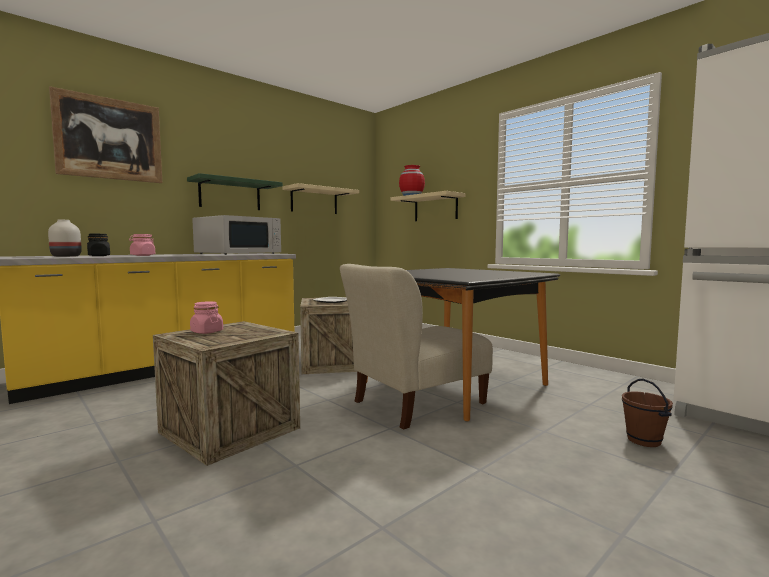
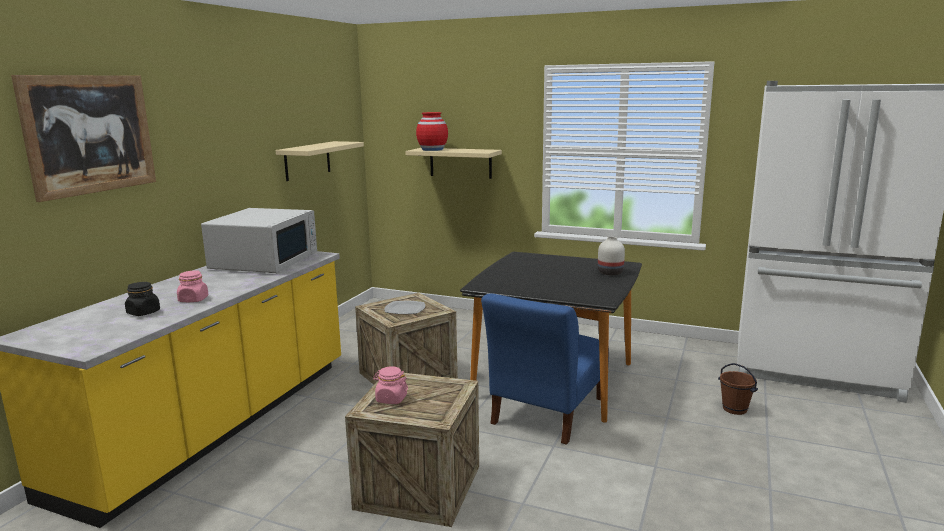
camera: 25 degrees left, 10 degrees up
(65, 256) = (109, 324): white vase -> white vase (609, 273)
(230, 195) = (225, 177): green shelf -> none
(415, 404) = (546, 414): beige chair -> blue chair

